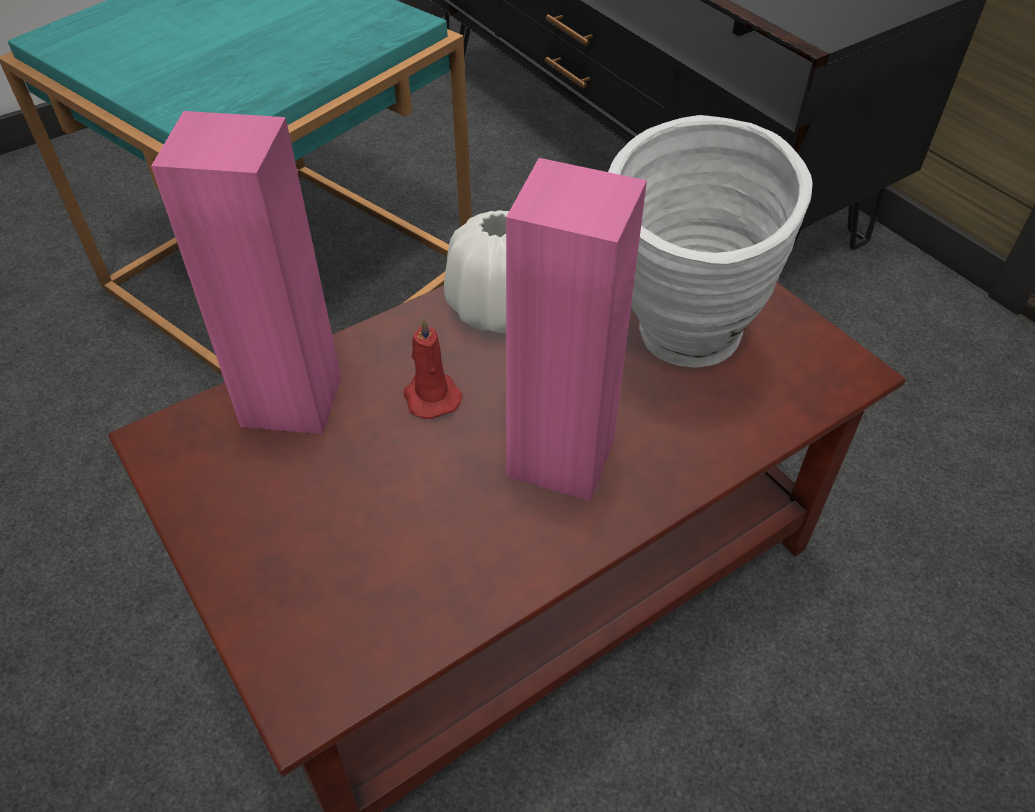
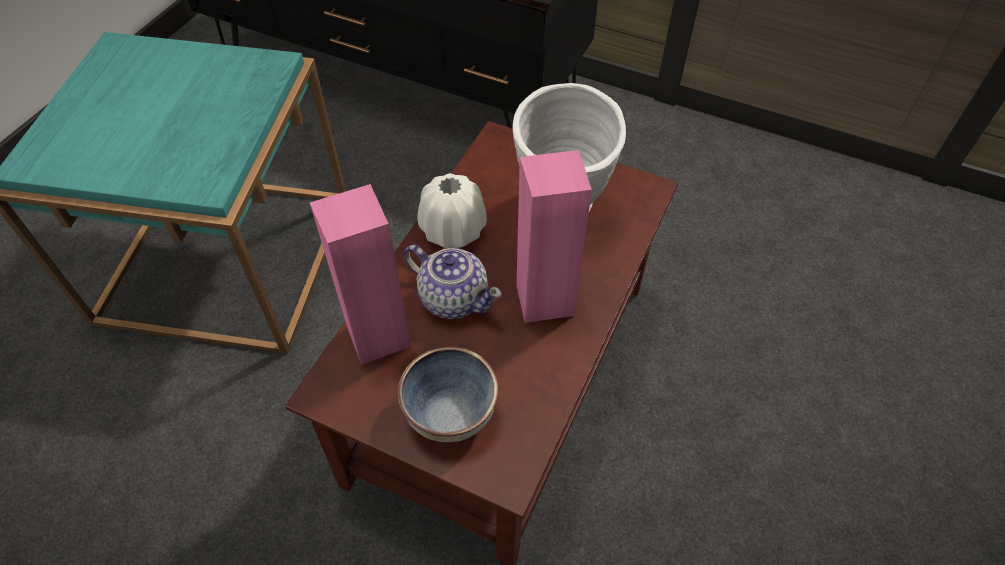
camera: 30 degrees left, 5 degrees up
(303, 552) = (451, 412): none -> bowl
(431, 395) = (453, 298): red candle -> teapot

